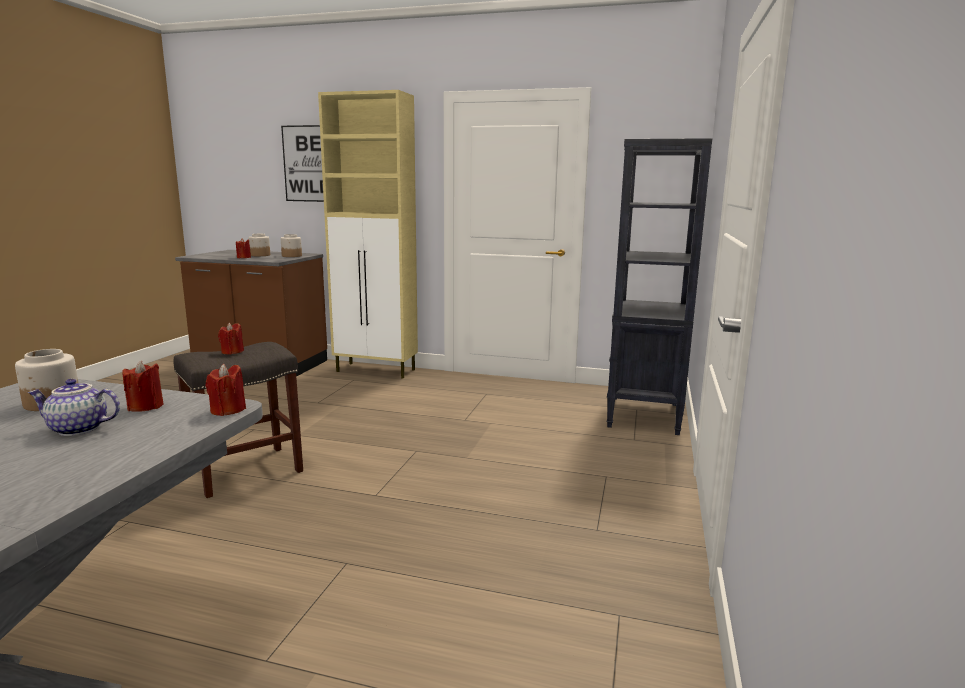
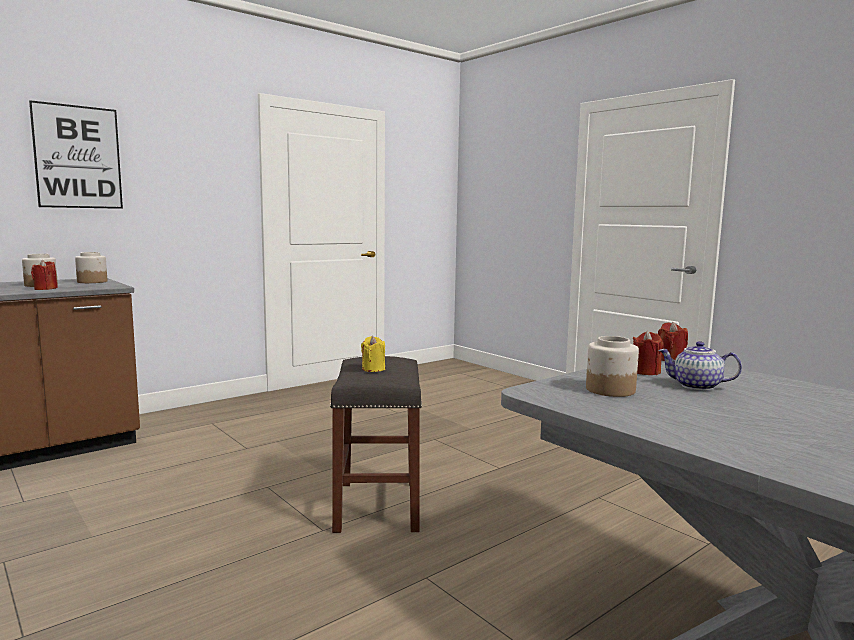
camera: 55 degrees left, 5 degrees down
(77, 429) = (696, 386): teapot -> teapot turned 75 degrees clockwise
(232, 352) = (373, 369): red candle -> yellow candle
(376, 371) = (207, 410): beige cabinet -> none
(643, 415) = (473, 374): black bookcase -> none

